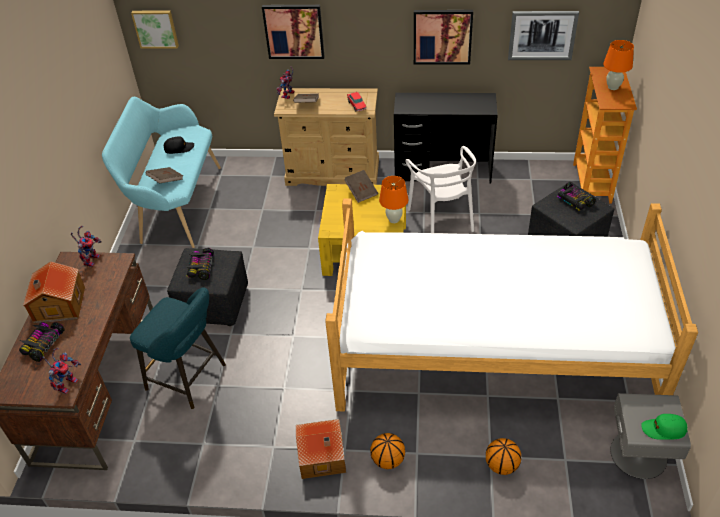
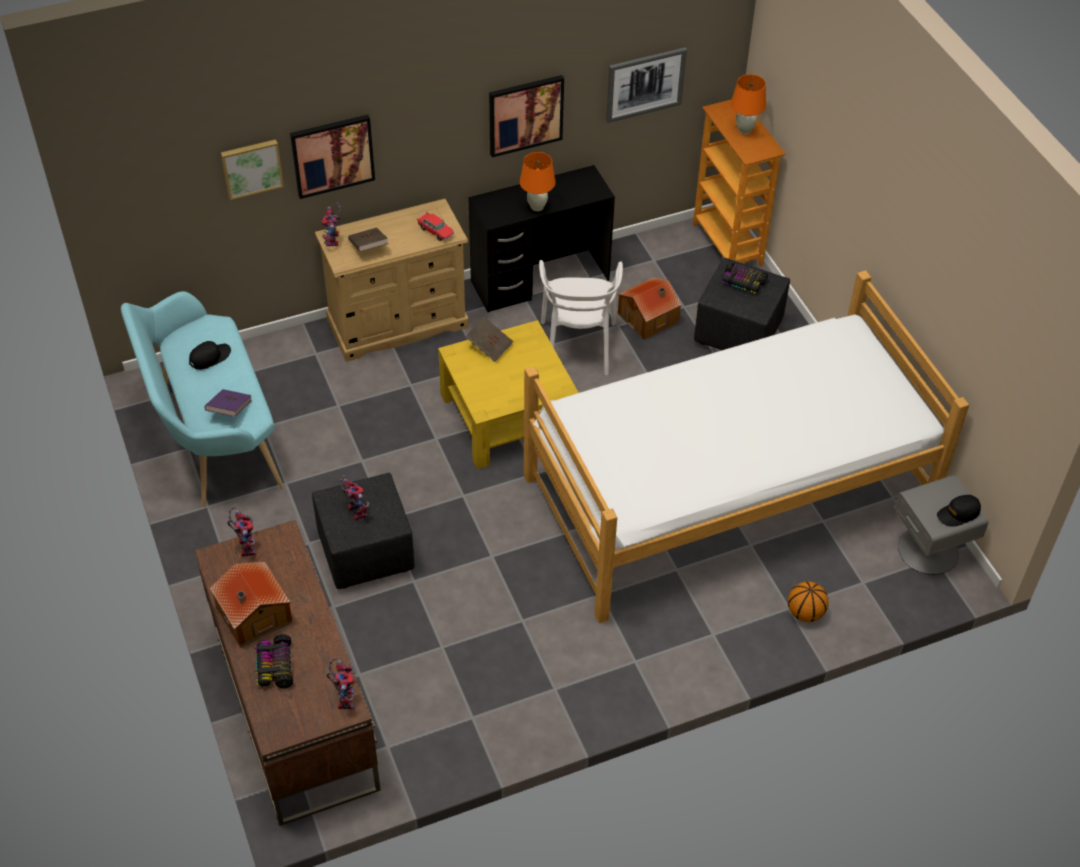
camera: 30 degrees left, 5 degrees up
(155, 28) = (135, 199): picture -> picture (251, 167)
(166, 181) = (229, 410): brown book -> purple book
(190, 379) = (402, 652): turquoise stool -> none
(200, 268) = (355, 510): toy car -> toy robot
(322, 457) = (616, 678): toy house -> toy house (649, 318)
(388, 460) = (688, 653): basketball -> none
(394, 220) = (553, 371): orange table lamp -> orange table lamp (537, 207)
(442, 219) = (578, 347): white chair -> white chair turned 45 degrees clockwise
(663, 429) = (958, 514): green cap -> black cap

